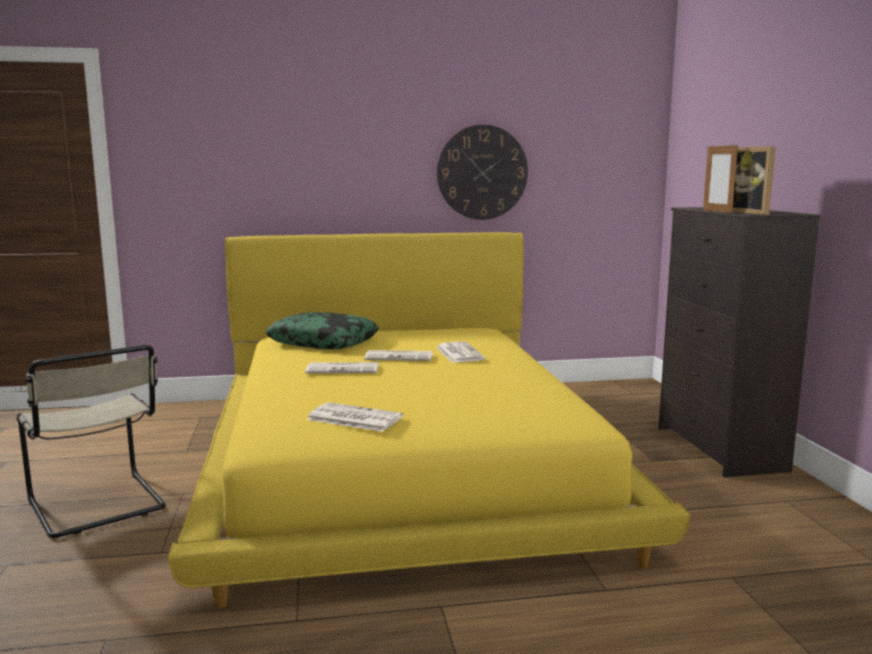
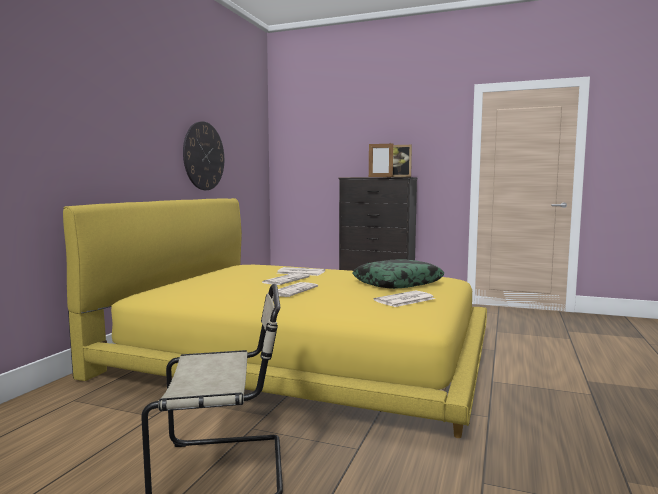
camera: 60 degrees left, 5 degrees down
(323, 342) = (203, 287): pillow -> pillow (397, 283)

